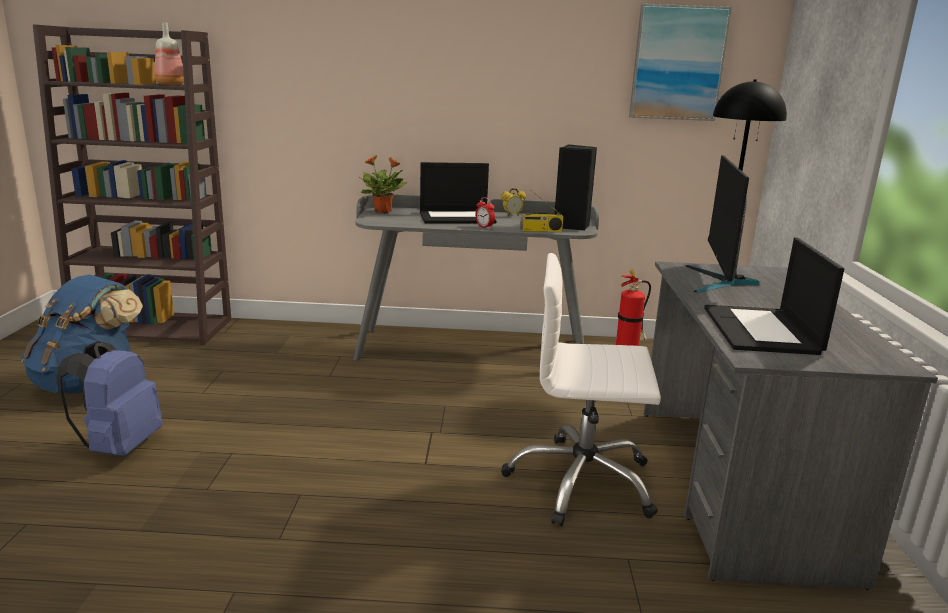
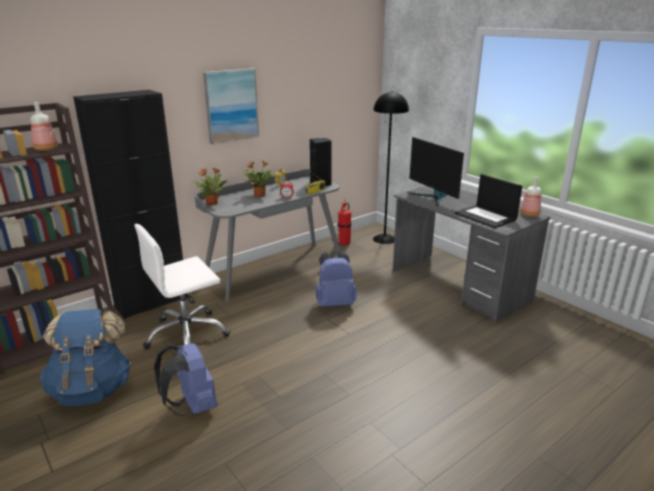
camera: 40 degrees left, 5 degrees up
(285, 330) = (151, 302): none -> black cabinet
(457, 217) = (259, 195): laptop -> potted plant
(477, 418) = (335, 303): none -> blue backpack
(581, 482) = (413, 310): white office chair -> white office chair (187, 335)
(677, 63) = (340, 82): picture -> picture (231, 105)
(882, 358) = (529, 215): none -> bottle

